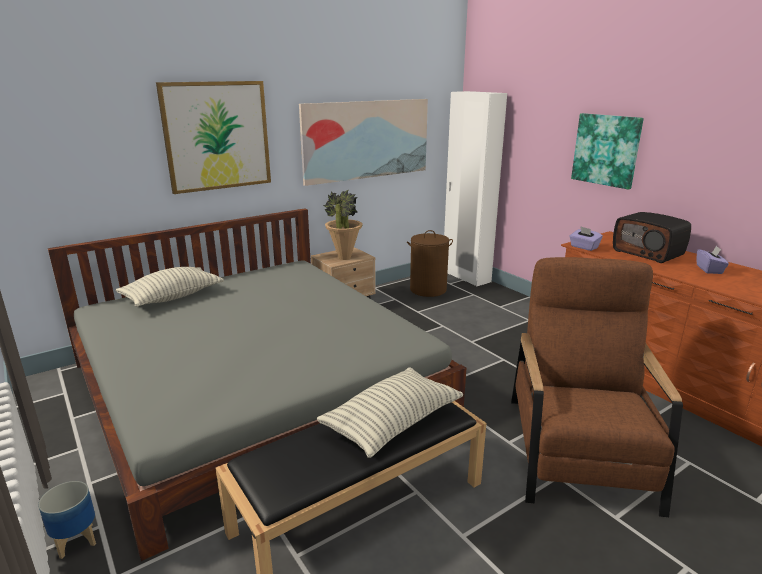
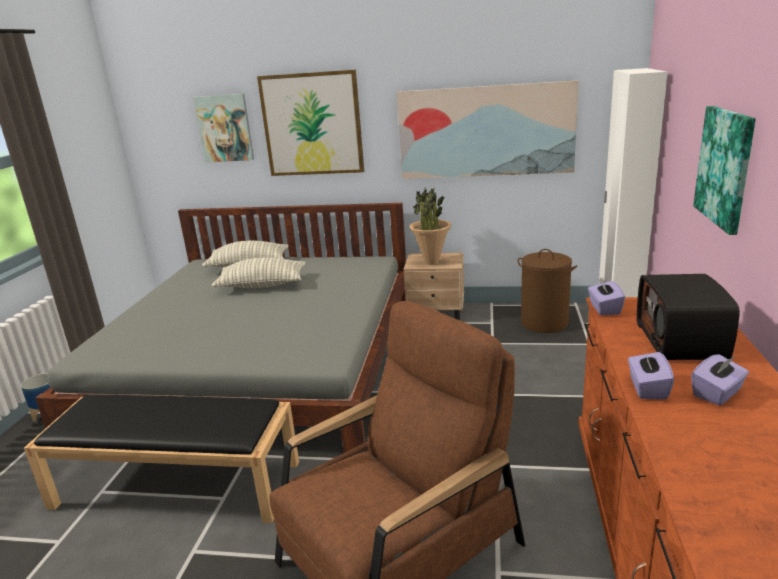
camera: 45 degrees right, 0 degrees up
(111, 142) = (225, 128): none -> picture
(392, 423) = (191, 419): pillow -> pillow (262, 285)
(686, 276) = (647, 388): none -> purple tissue box

